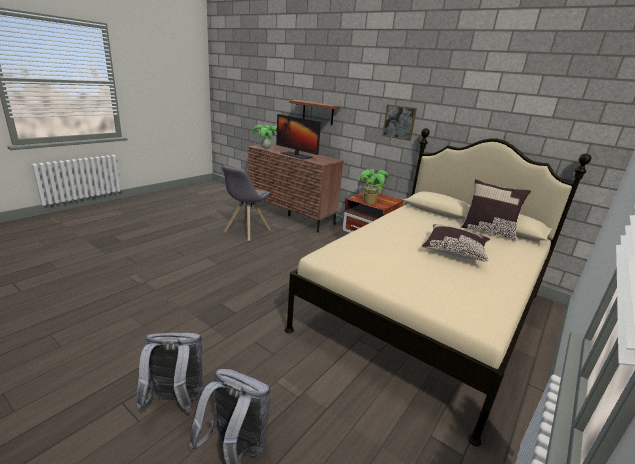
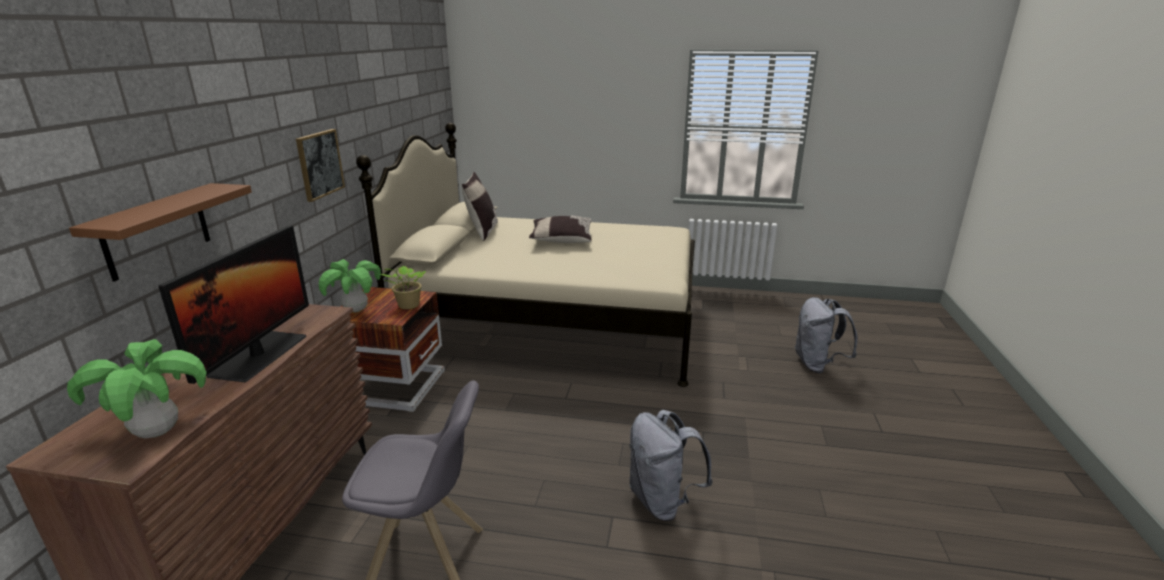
camera: 115 degrees left, 0 degrees up
(176, 401) = (836, 406): grey backpack -> grey backpack (662, 501)

